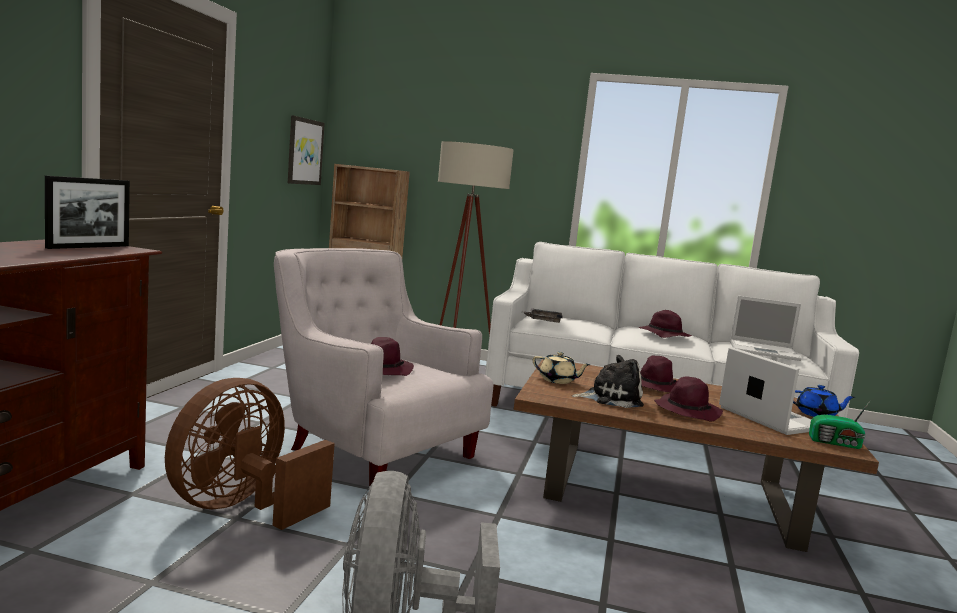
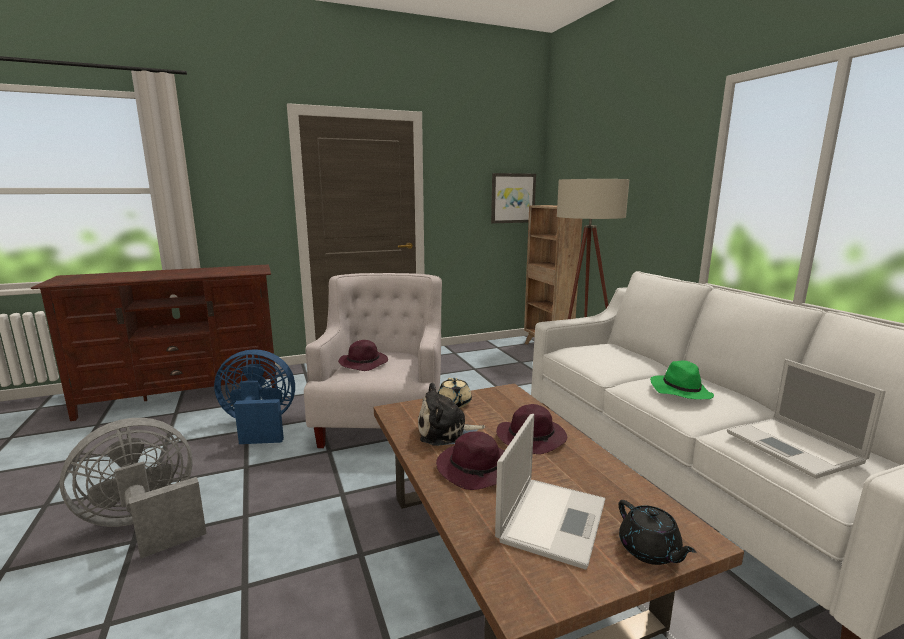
camera: 55 degrees right, 5 degrees up
(89, 247) = (244, 270): picture frame -> none
(242, 507) = (259, 426): brown fan -> blue fan
(543, 320) = (576, 350): grey tray -> none
(611, 398) = (446, 432): plush toy -> plush toy turned 120 degrees clockwise
(663, 335) = (680, 391): purple hat -> green hat
(817, 414) = (649, 551): blue teapot -> black teapot
(836, 443) = (532, 587): radio -> none

